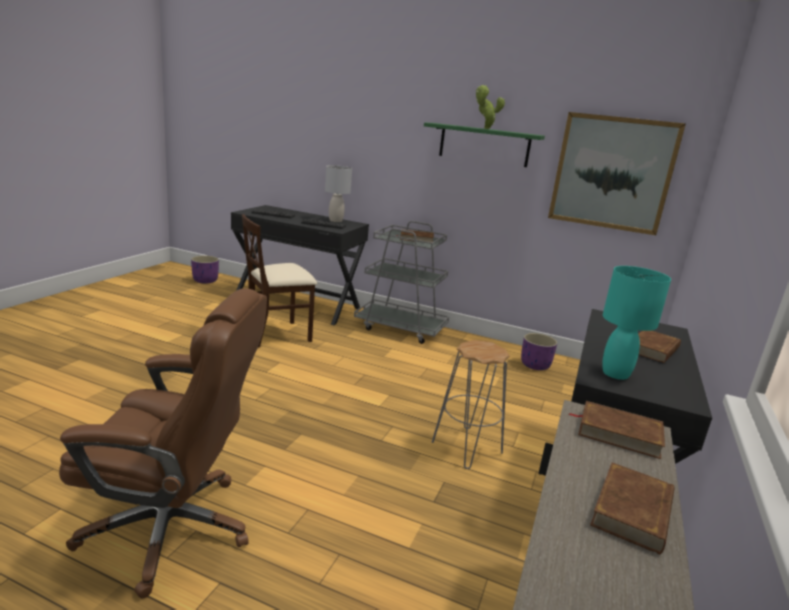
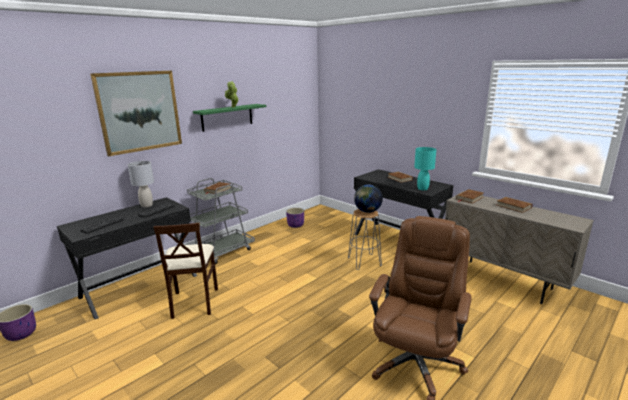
camera: 65 degrees left, 0 degrees up
(487, 351) = (367, 211): none -> globe
(612, 173) = (287, 115): picture -> picture (139, 111)

